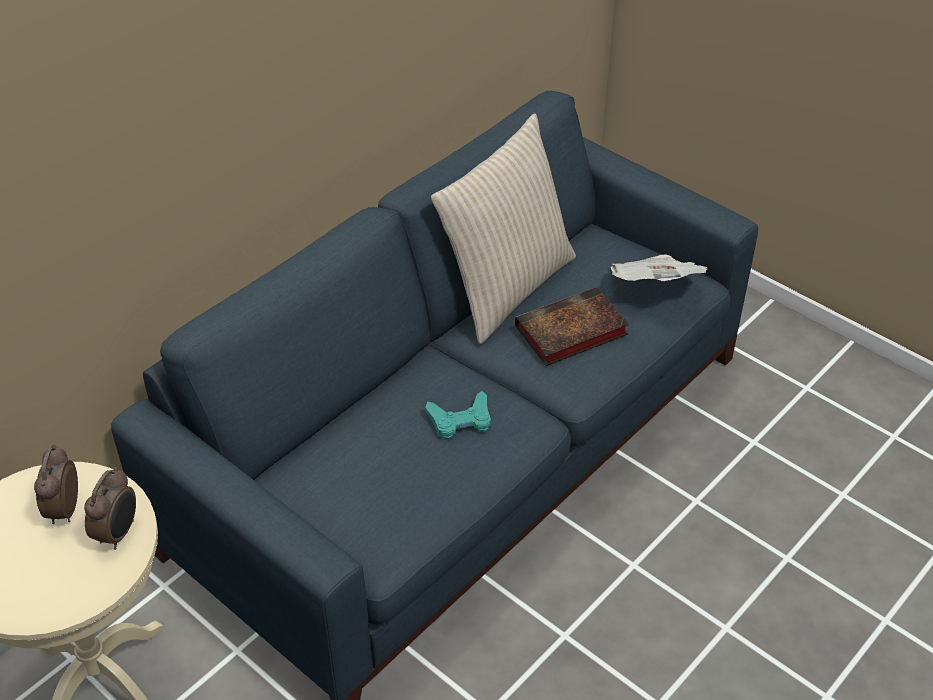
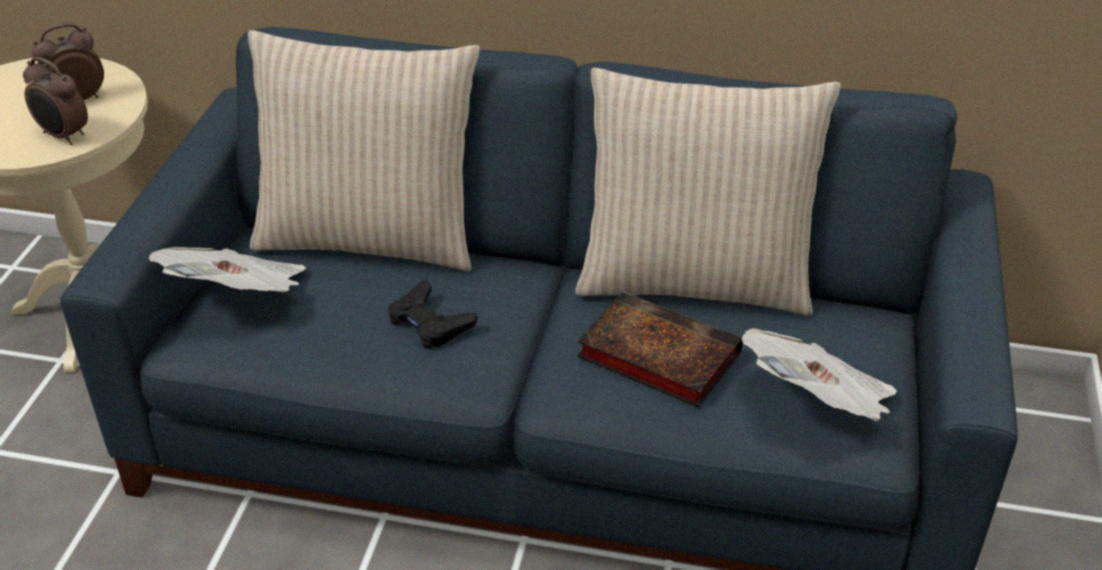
camera: 60 degrees right, 5 degrees down
(119, 533) = (63, 136): alarm clock -> alarm clock turned 45 degrees clockwise
(330, 421) = (370, 237): none -> beige pillow
(351, 513) = (240, 298): none -> newspaper
(460, 421) = (429, 322): turquoise game controller -> black game controller

